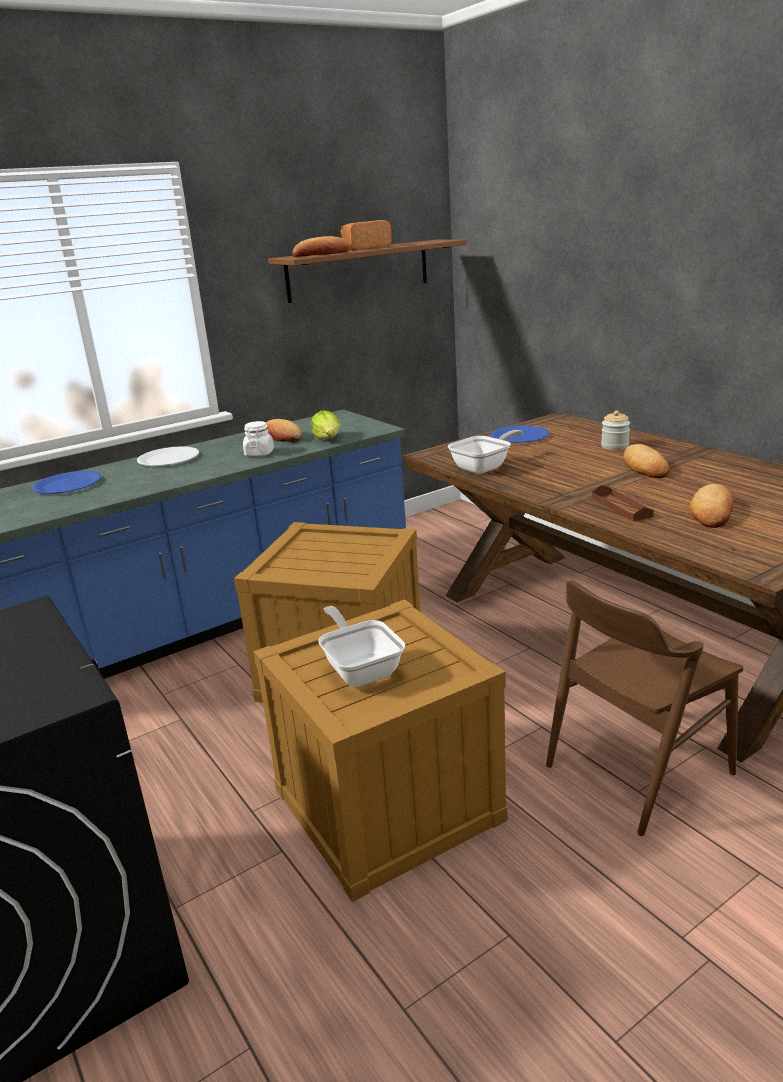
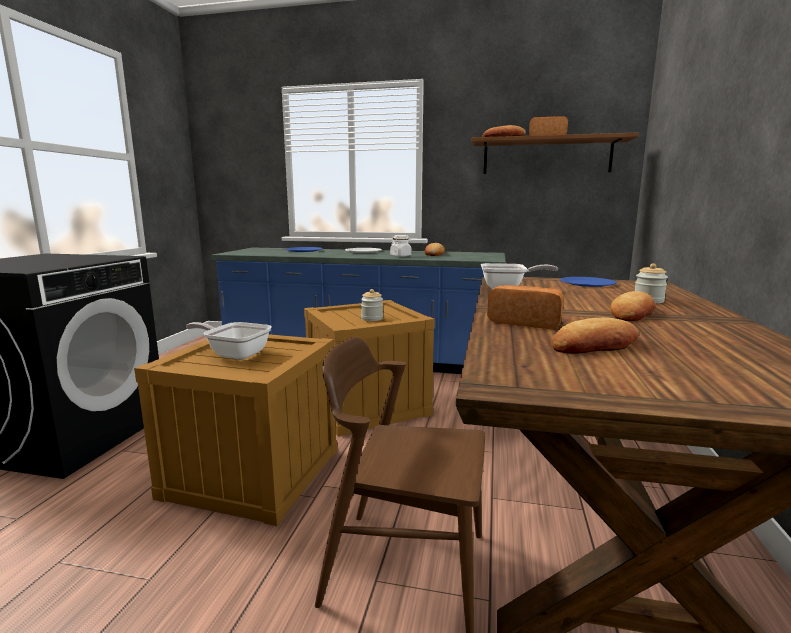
camera: 45 degrees right, 10 degrees down
(328, 439) = (450, 258): lettuce -> none
(348, 556) = (372, 318): none -> jar
(361, 669) = (235, 354): frying pan -> frying pan turned 90 degrees counterclockwise
(621, 507) = (525, 322): brown tray -> bread

